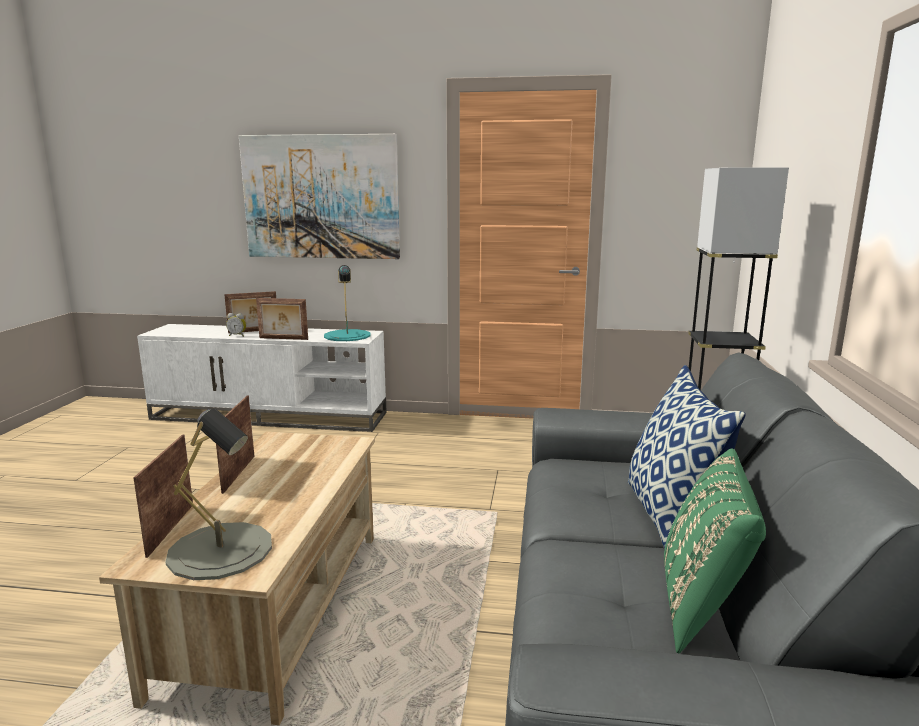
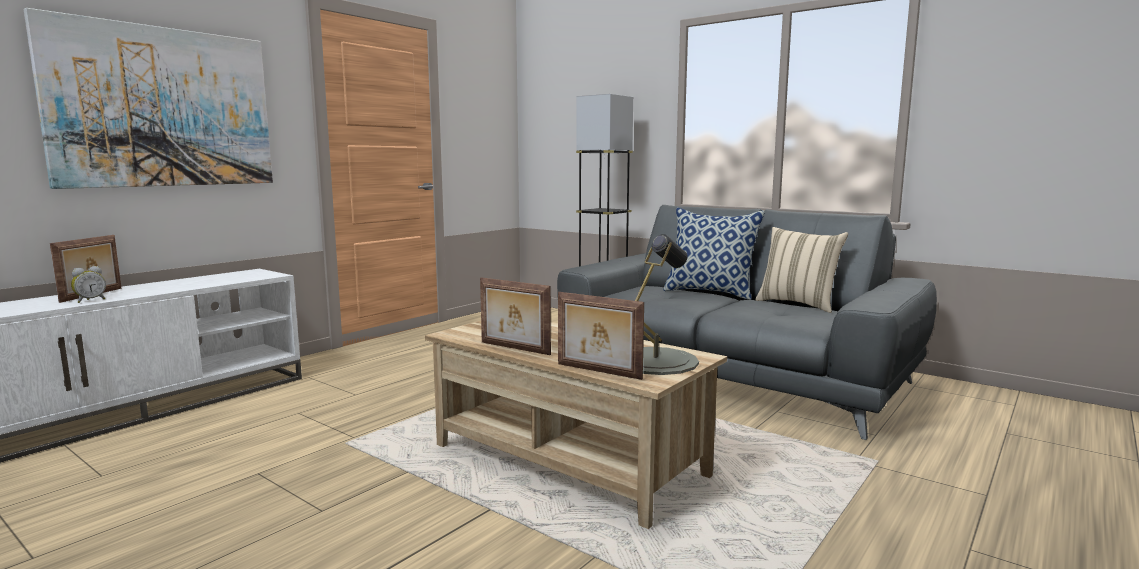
camera: 60 degrees left, 5 degrees down
(283, 339) = (175, 290): picture frame -> none
(347, 335) = (240, 276): turquoise table lamp -> none
(702, 607) = (798, 304): green pillow -> beige pillow

